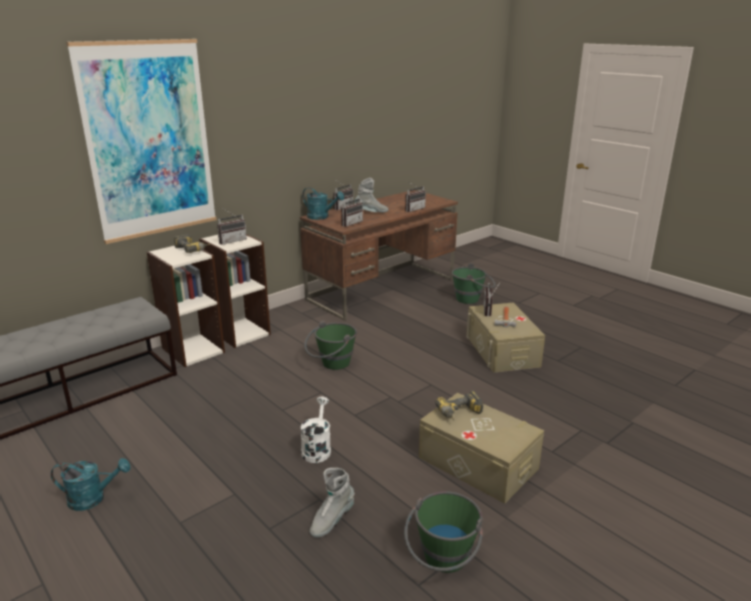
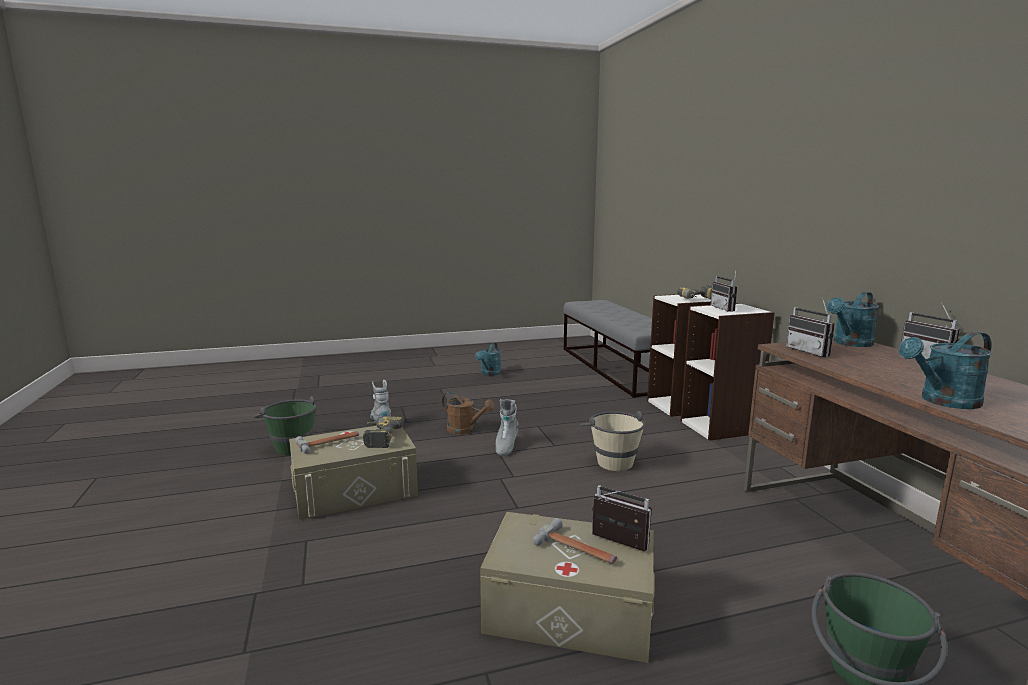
camera: 115 degrees right, 10 degrees down
(149, 141) = (728, 184): picture -> none
(317, 448) = (465, 430): white watering can -> brown watering can
(331, 365) = (611, 459): green bucket -> beige bucket
(371, 212) = (894, 370): grey boot -> grey boot (506, 446)
(413, 209) = (943, 401): radio -> turquoise watering can
(493, 435) = (329, 443): none -> hammer

